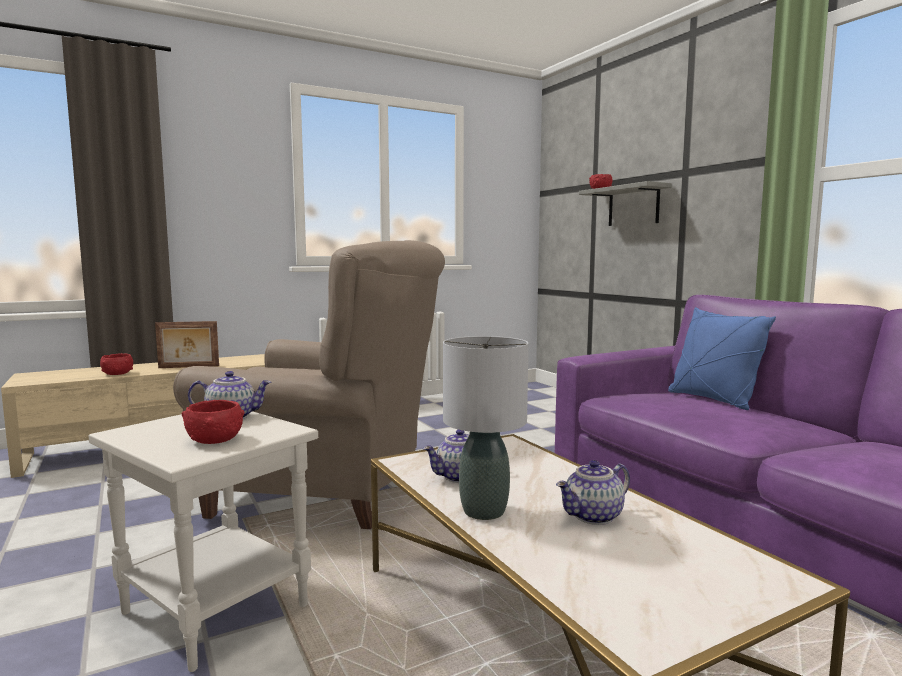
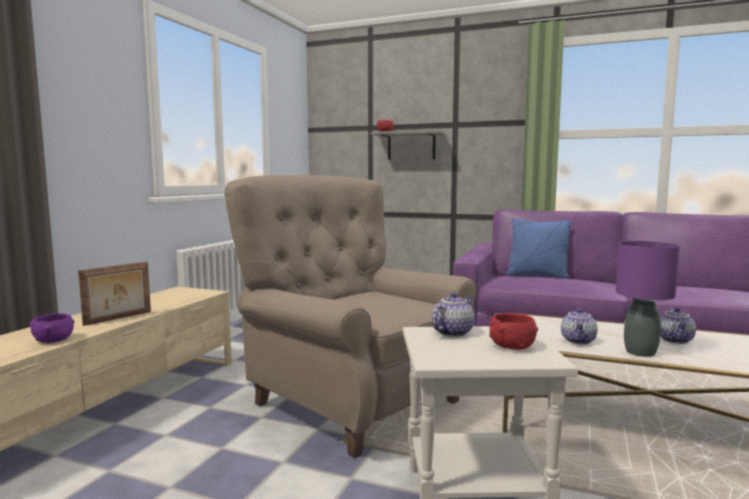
camera: 40 degrees left, 0 degrees up
(117, 373) = (53, 340): red bowl -> purple bowl
(328, 490) = (351, 400): beige armchair -> beige armchair turned 105 degrees counterclockwise
(483, 511) = (639, 352): grey table lamp -> purple table lamp

